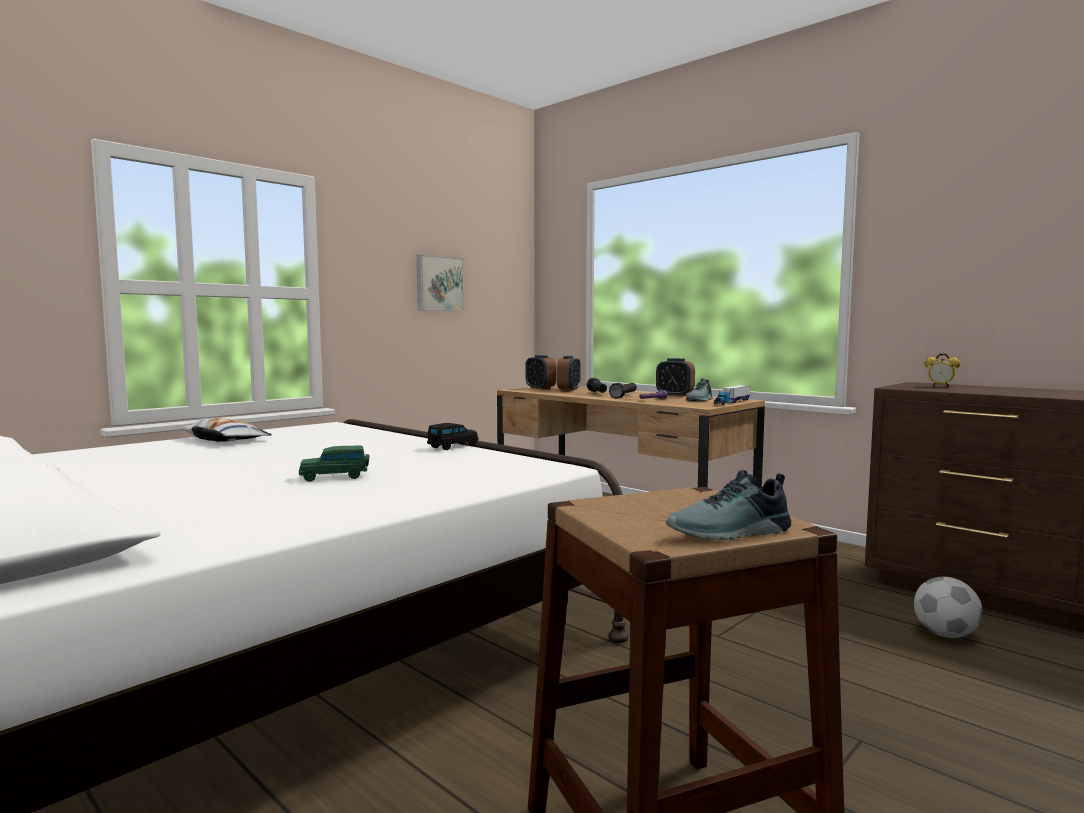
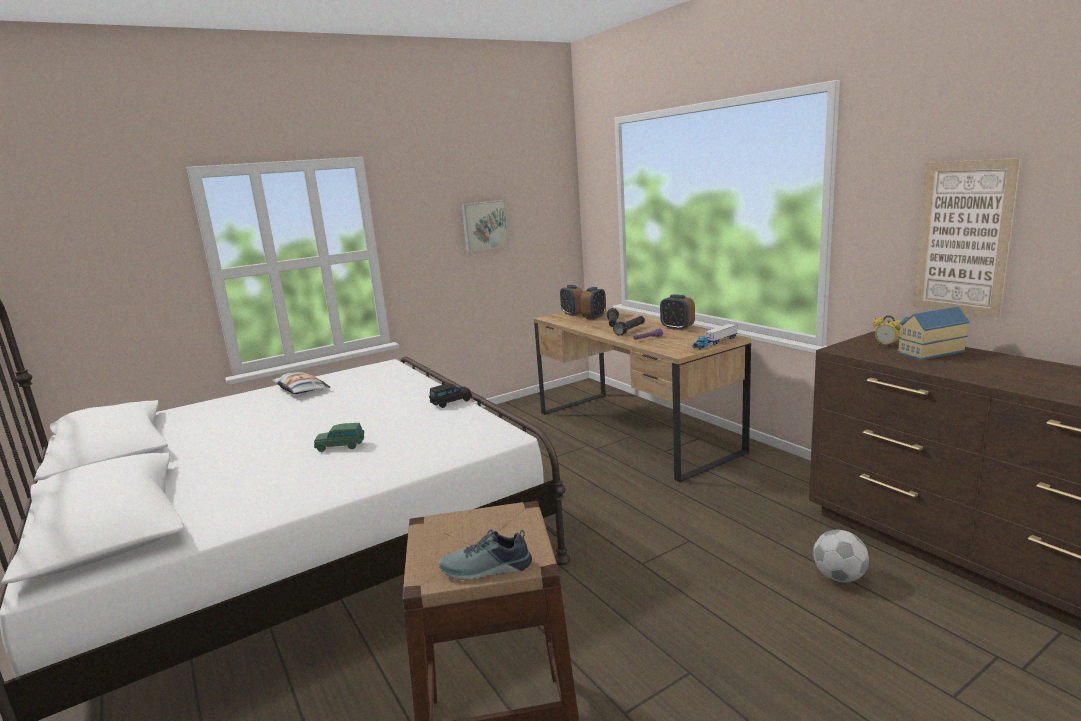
camera: 15 degrees right, 10 degrees up
(701, 400) = (689, 339): shoe -> none
(988, 388) = (928, 352): none -> toy house
(1003, 278) = (963, 238): none -> picture

